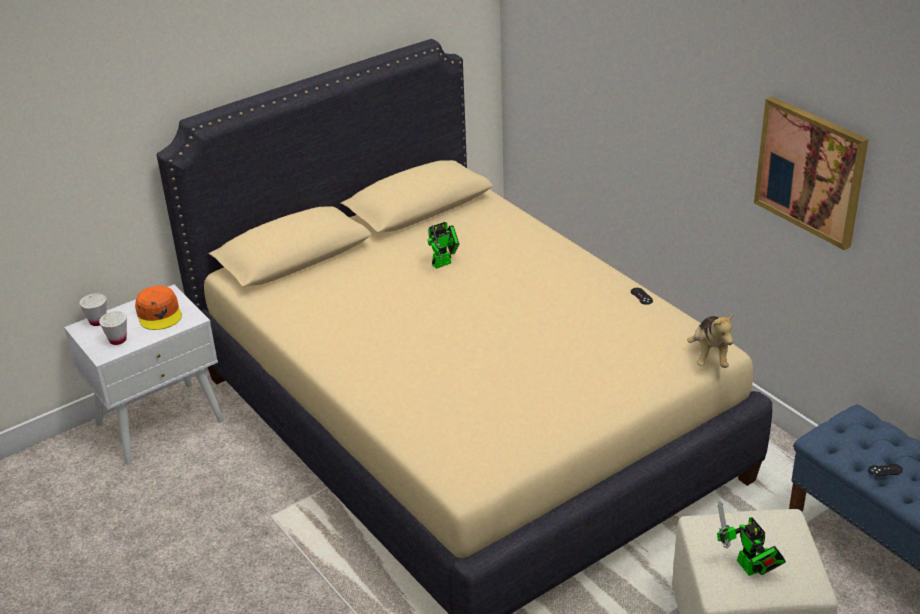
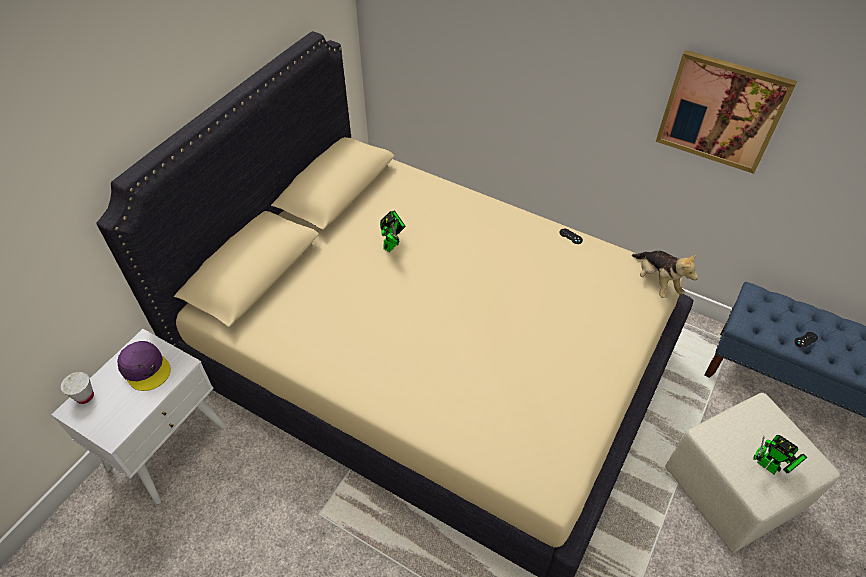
camera: 25 degrees left, 15 degrees up
(118, 340) = (118, 413): white cup -> none
(159, 313) = (145, 368): orange cap -> purple cap

